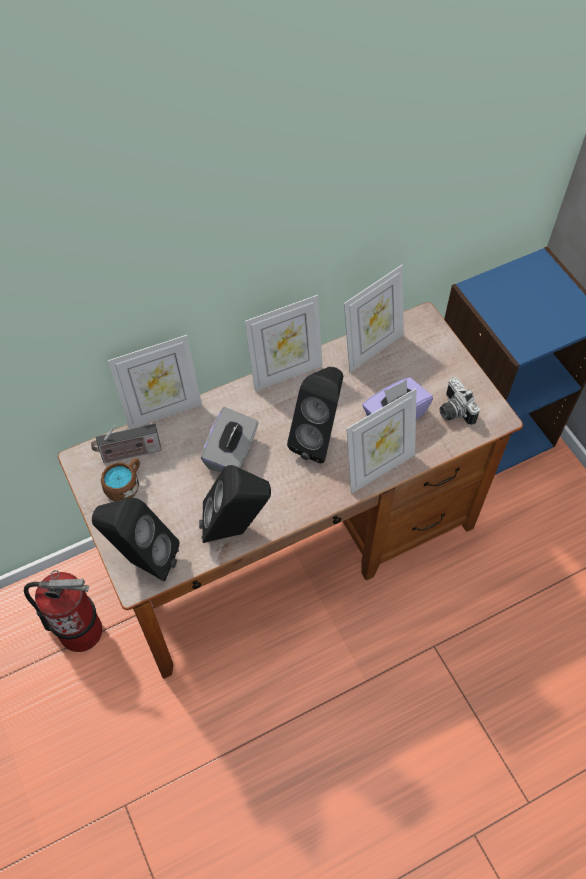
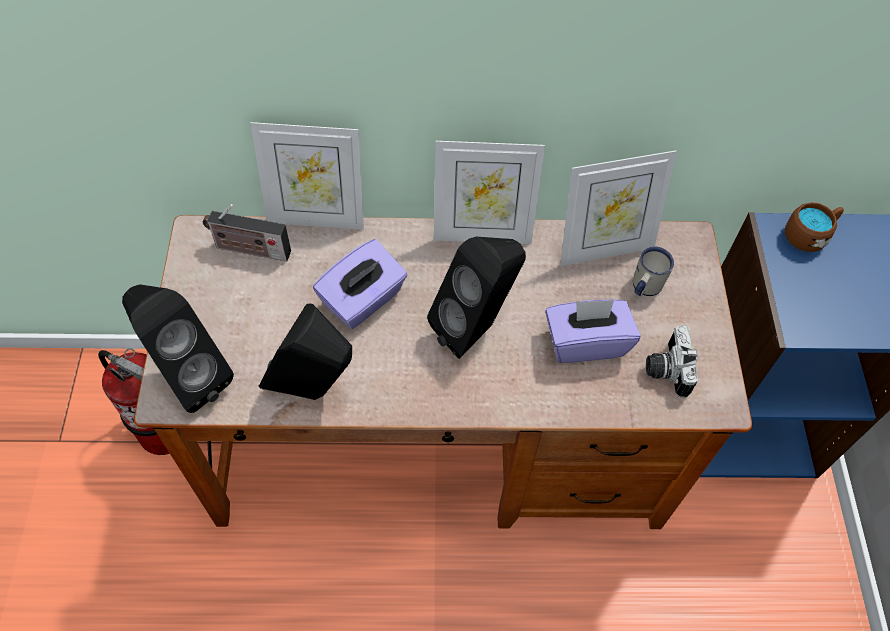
camera: 25 degrees right, 0 degrees up
(125, 484) = (224, 282): brown mug -> brown mug (809, 235)
(232, 453) = (363, 300): grey tissue box -> purple tissue box
(378, 468) = (528, 396): picture frame -> none
(411, 364) = (644, 287): none -> white mug

